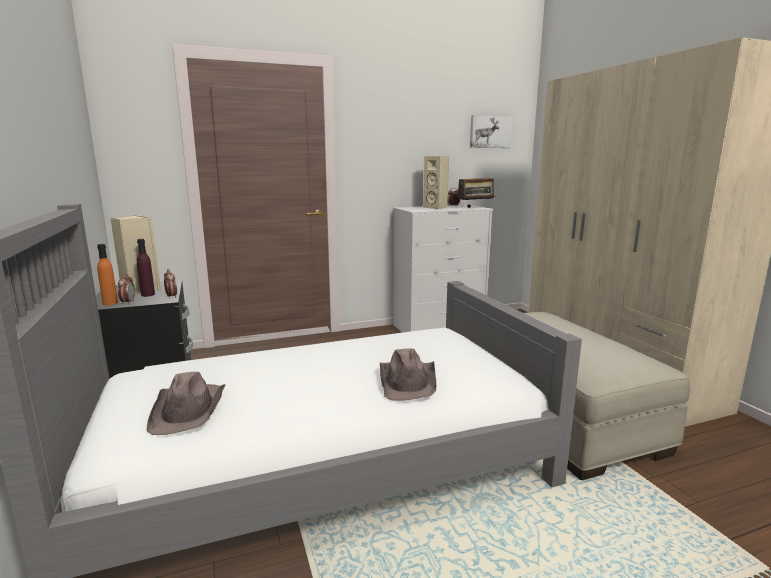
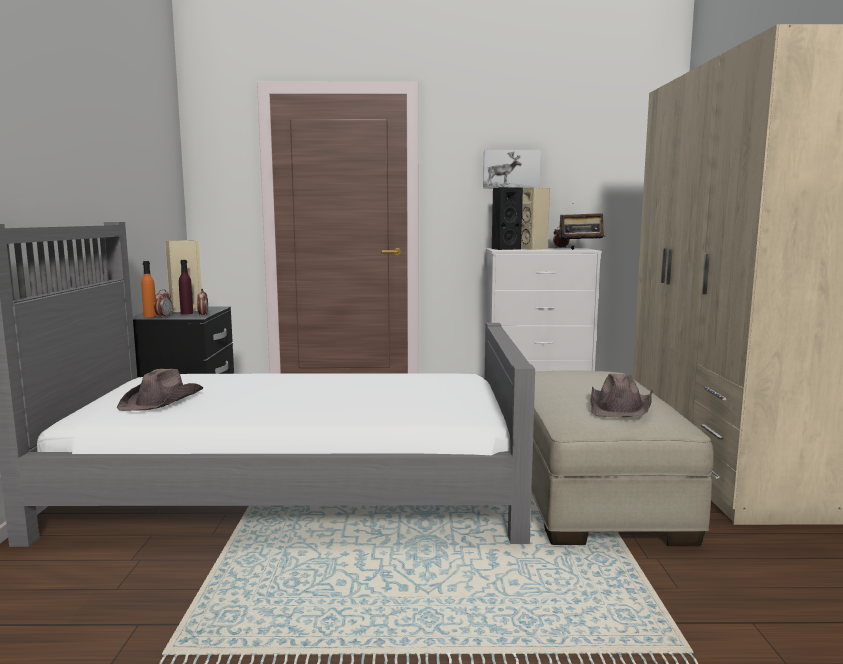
camera: 20 degrees right, 5 degrees down
(408, 381) = (370, 405): brown hat -> brown hat (621, 407)
(415, 208) = (504, 249): none -> black speaker
(490, 132) = (616, 159): picture -> picture (511, 169)

